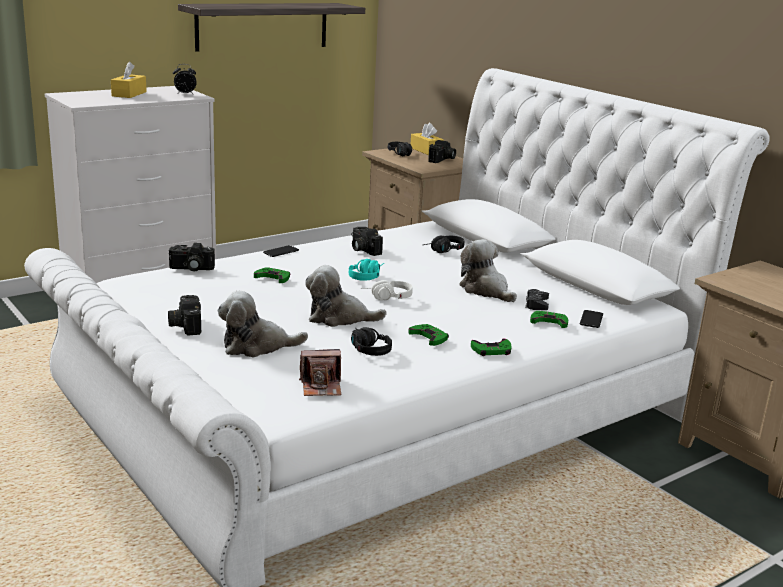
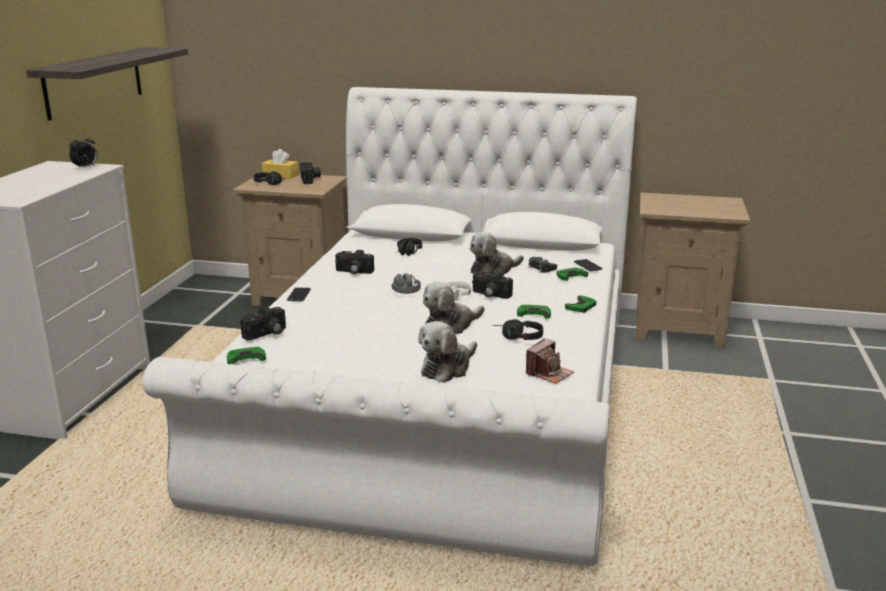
camera: 40 degrees left, 0 degrees up
(129, 94) = (30, 180): yellow tissue box -> none
(184, 325) = (364, 376): camera -> camera (489, 294)
(273, 278) = (347, 315): green game controller -> green game controller (246, 358)
(367, 276) = (404, 289): turquoise headphones -> grey headphones
(486, 290) = (493, 270): plush toy -> plush toy turned 45 degrees counterclockwise

